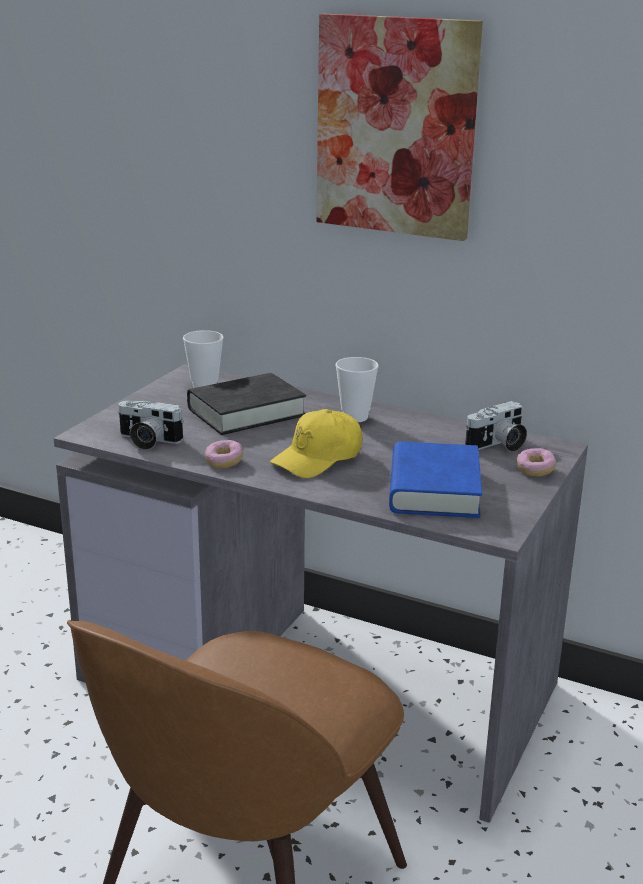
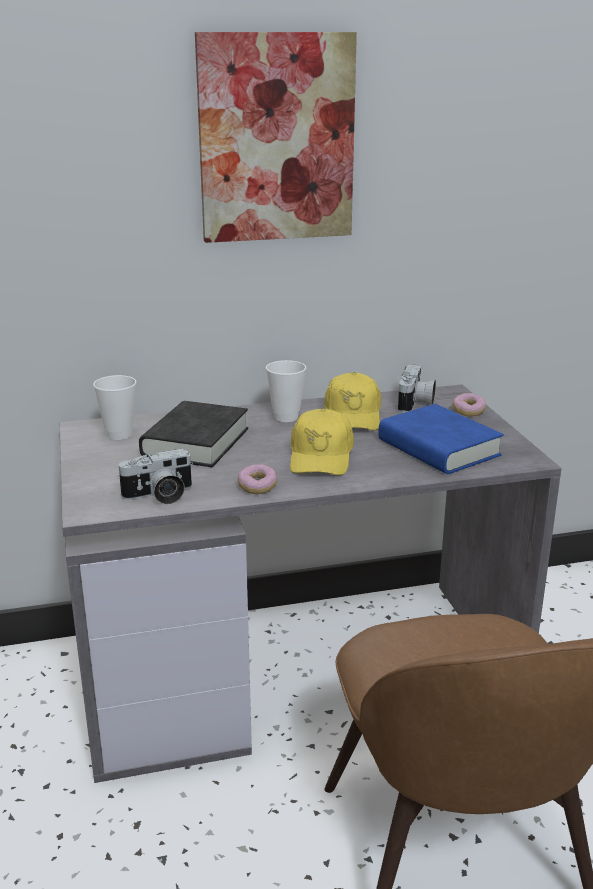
camera: 40 degrees left, 0 degrees up
(415, 436) = (353, 416): none -> yellow cap

